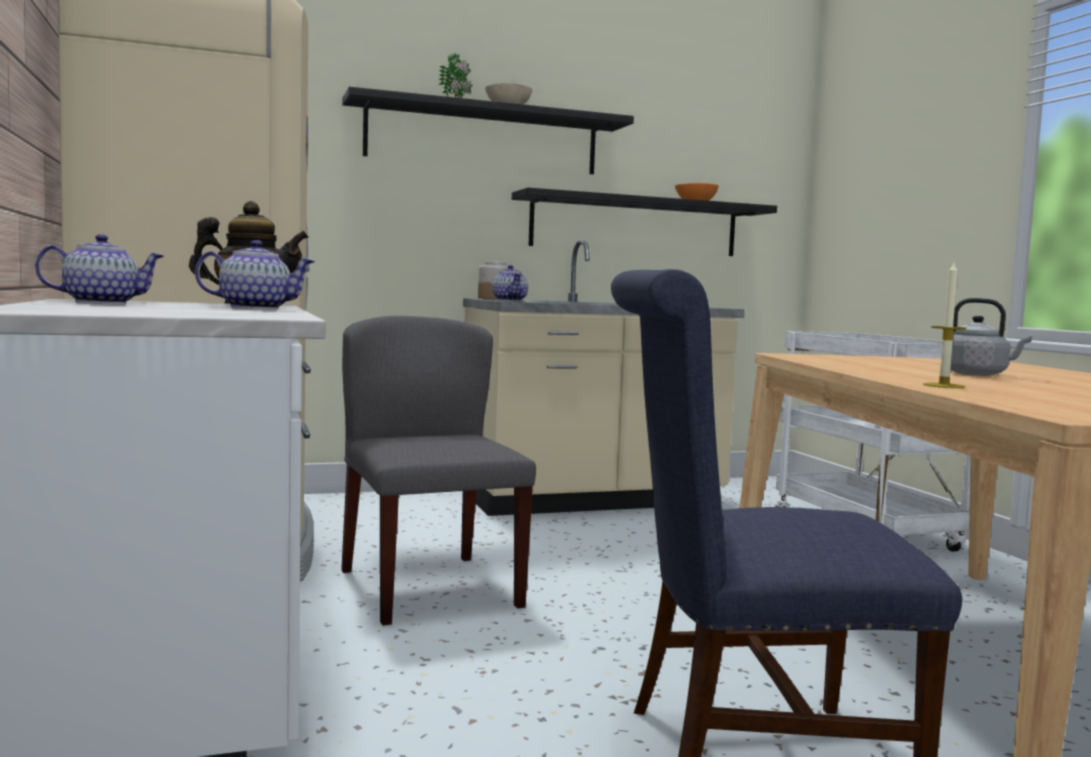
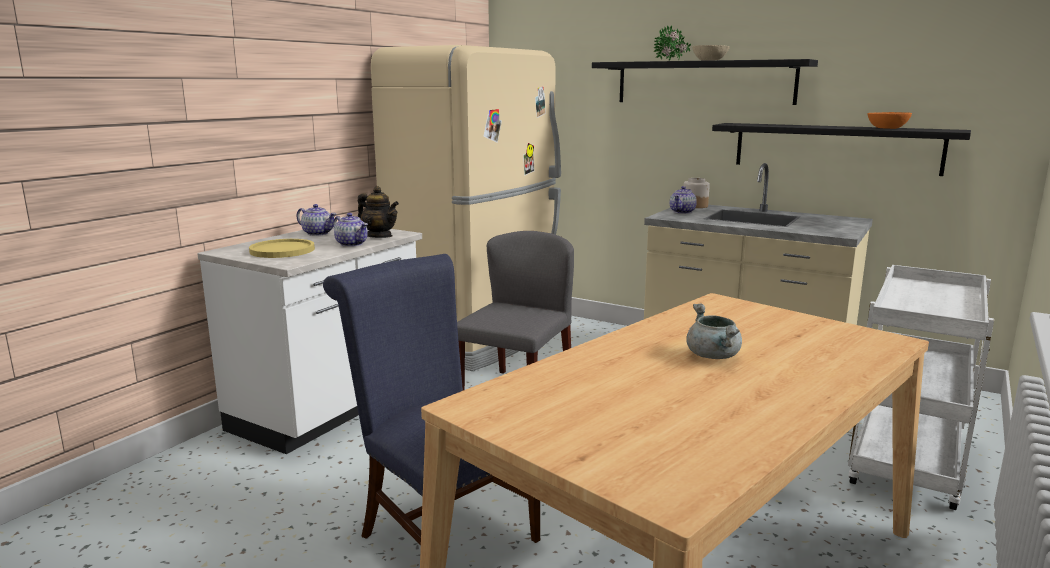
camera: 50 degrees right, 10 degrees up
(160, 310) = (282, 250): none -> yellow plate
(943, 386) = (582, 361): candle -> none
(978, 374) = (714, 356): grey kettle -> grey cooking pot

